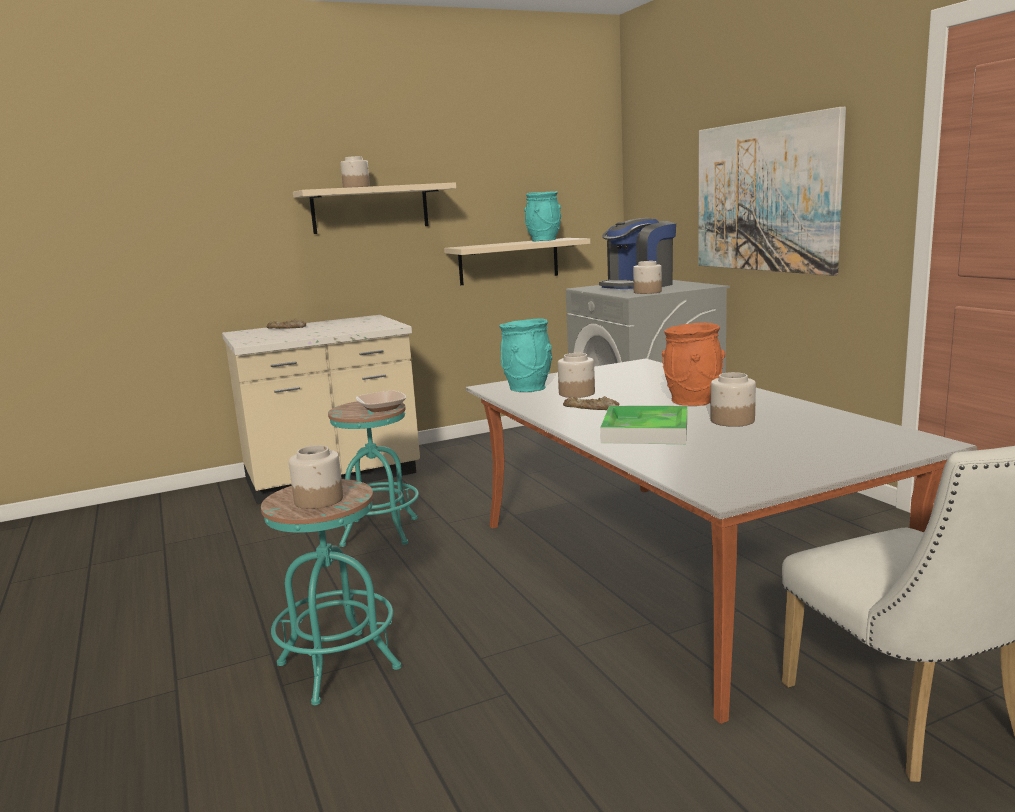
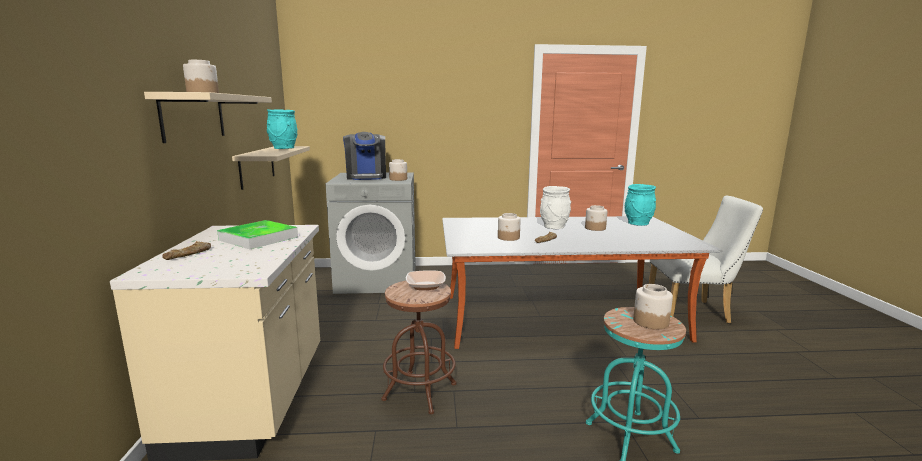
camera: 70 degrees left, 0 degrees up
(380, 532) = (419, 392): turquoise stool -> brown stool
(528, 388) = (479, 243): turquoise vase -> turquoise vase (637, 223)
(645, 431) = (601, 240): tray -> tray (258, 238)
(693, 401) = (553, 226): orange vase -> white vase
(765, 196) = (435, 121): picture -> none

